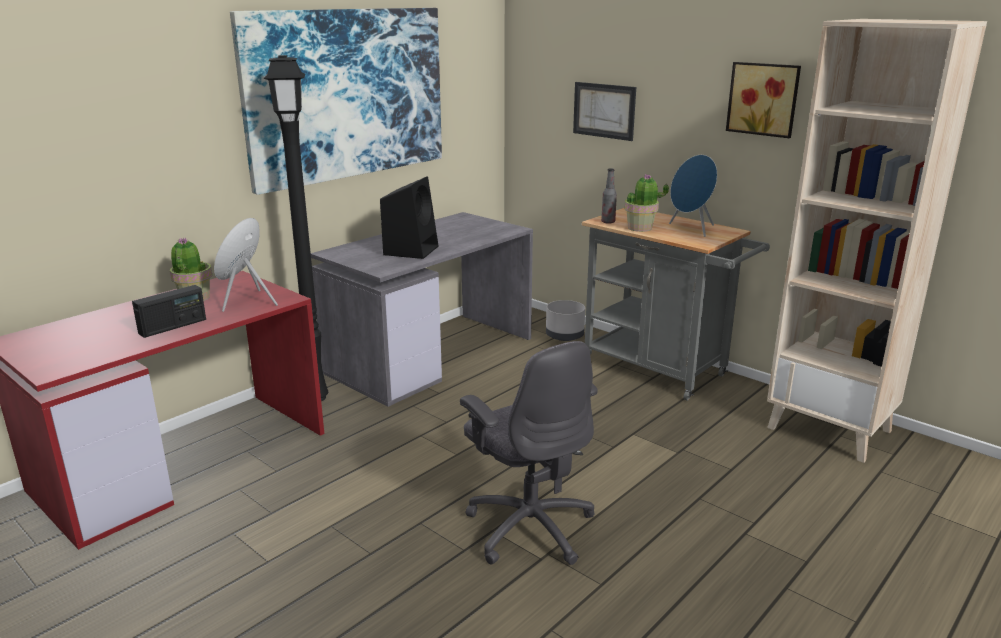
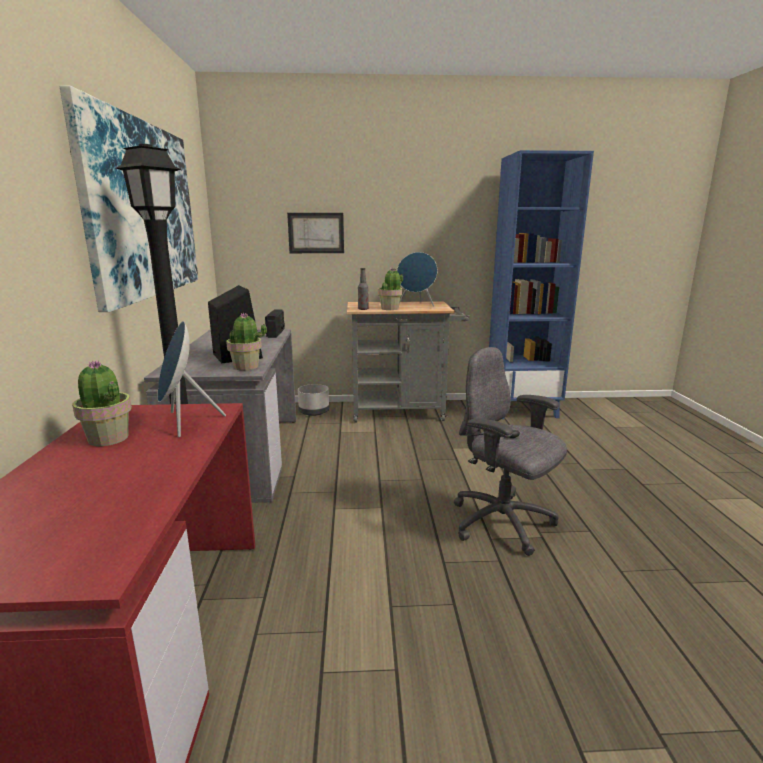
camera: 45 degrees left, 5 degrees down
(173, 326) = (154, 467): radio -> radio (276, 333)
(390, 264) = (246, 367): none -> potted plant
(529, 526) = (503, 524): grey office chair -> grey office chair turned 150 degrees counterclockwise
(764, 99) = (441, 213): picture -> none
(830, 429) = (522, 409): beige bookcase -> blue bookcase

